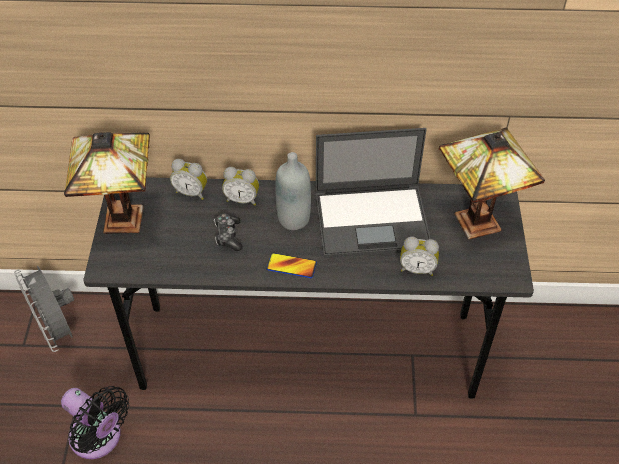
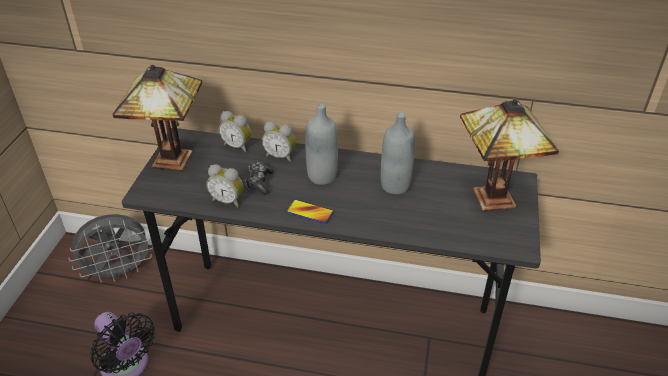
camera: 10 degrees right, 10 degrees down
(57, 330) = (119, 272): grey fan -> grey fan turned 90 degrees counterclockwise
(373, 220) = (395, 185): laptop -> grey bottle
(417, 268) = (428, 229): alarm clock -> alarm clock (228, 200)

